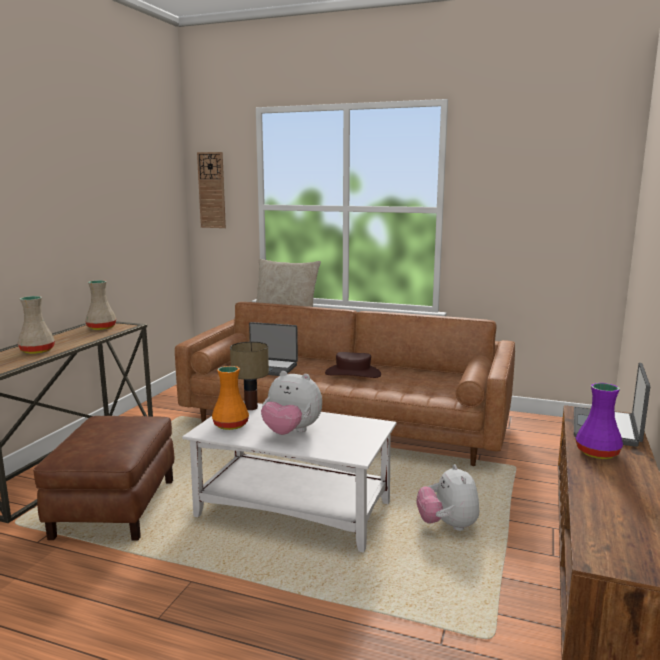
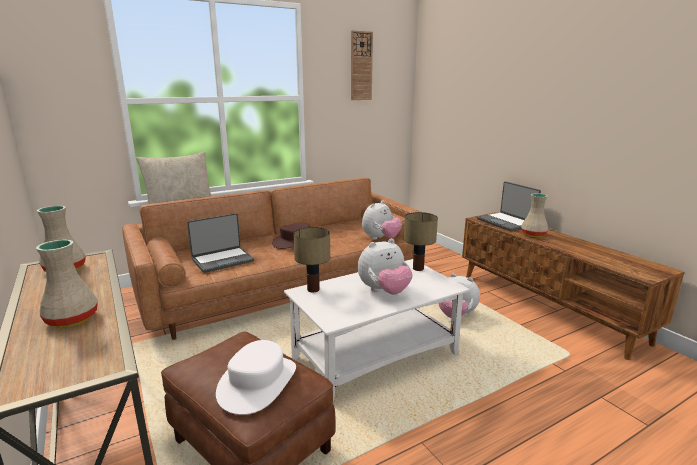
camera: 50 degrees left, 5 degrees up
(96, 443) = (257, 383): none -> white hat
(212, 190) = (48, 83): wall clock -> wall clock (361, 66)
(230, 425) = (335, 307): orange vase -> none
(372, 430) = (417, 269): none -> table lamp
(440, 398) = (380, 239): none -> plush toy
(596, 453) = (533, 235): purple vase -> beige vase

